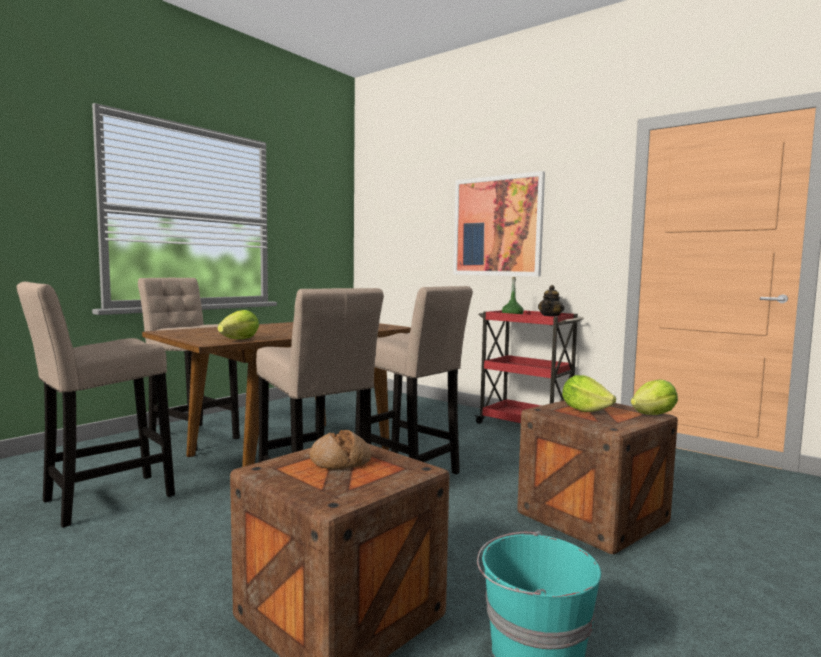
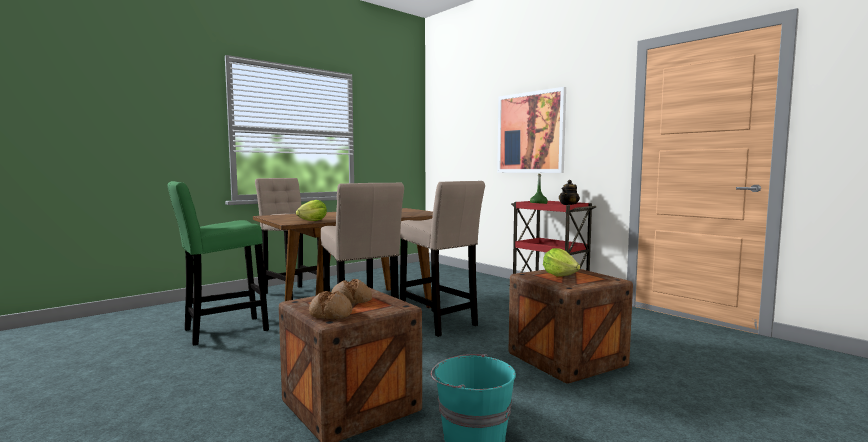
camera: 10 degrees right, 0 degrees up
(101, 500) = (221, 331): beige stool -> green stool
(326, 489) = (331, 314): none -> bread
(653, 415) = (612, 280): lettuce -> none

